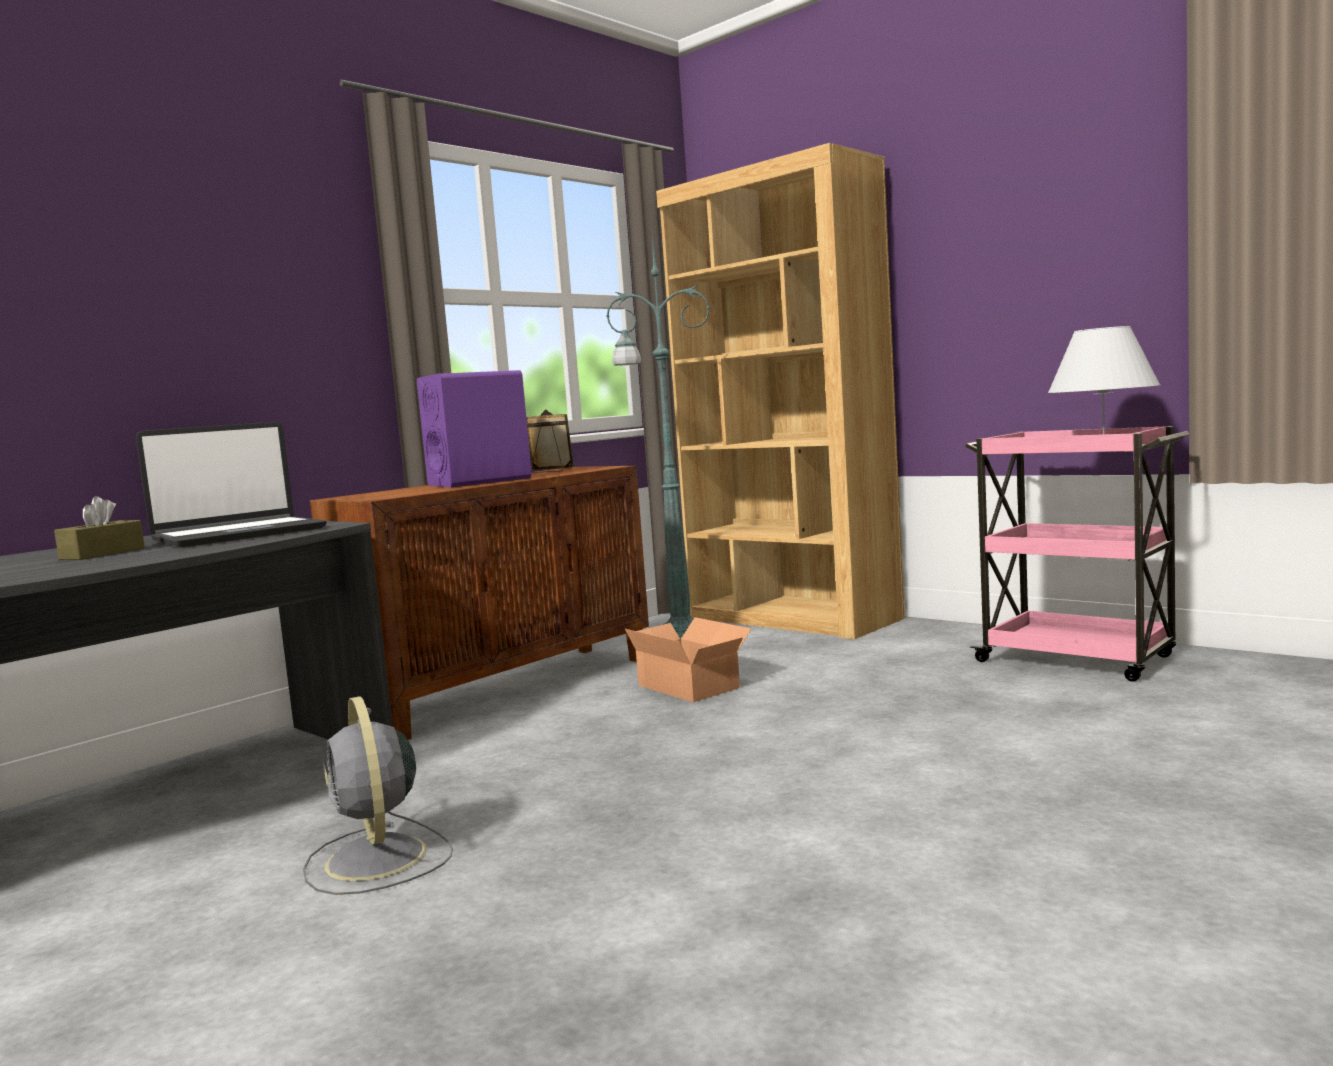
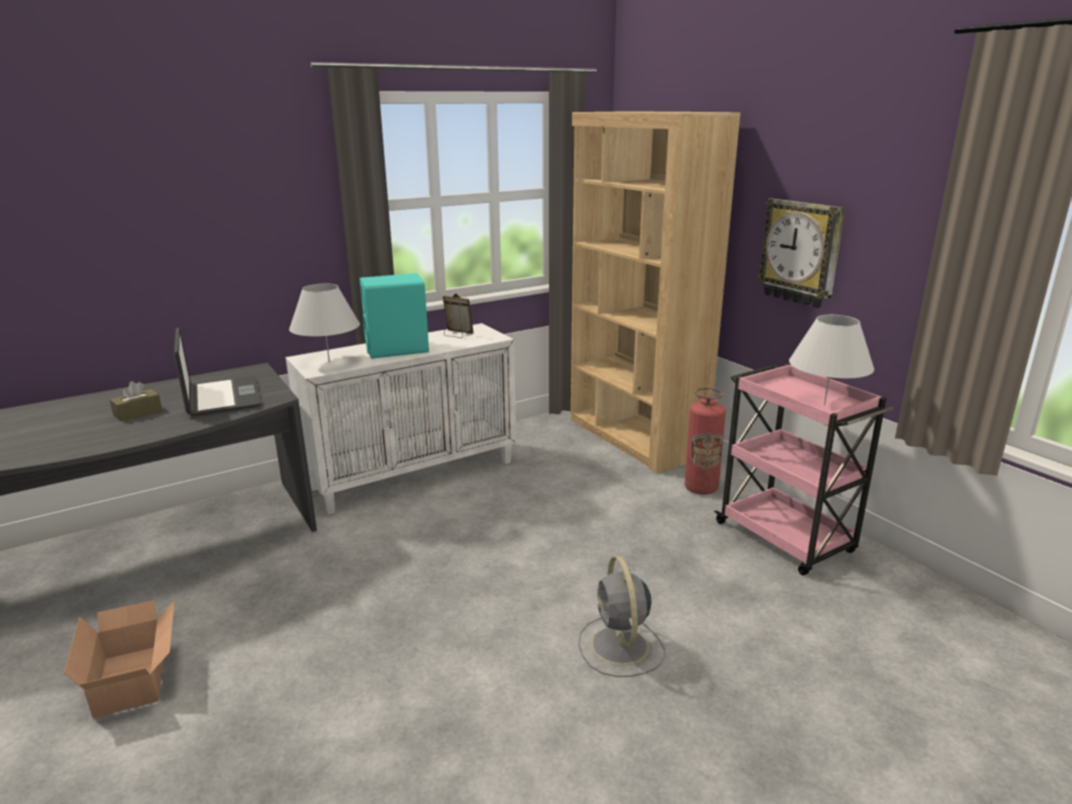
camera: 15 degrees right, 15 degrees up
(238, 534) = (221, 398): laptop -> laptop turned 90 degrees counterclockwise
(377, 860) = (258, 623): grey fan -> grey fan (620, 647)
(387, 494) = (329, 361): none -> white table lamp
(480, 482) = (397, 349): purple speaker -> turquoise speaker
(507, 688) = (414, 474): brown cabinet -> white cabinet
(678, 635) = (549, 439): green floor lamp -> none
(690, 685) = (520, 500): cardboard box -> cardboard box (135, 677)
(925, 641) = (701, 488): none -> fire extinguisher
(997, 302) = (801, 252): none -> wall clock

